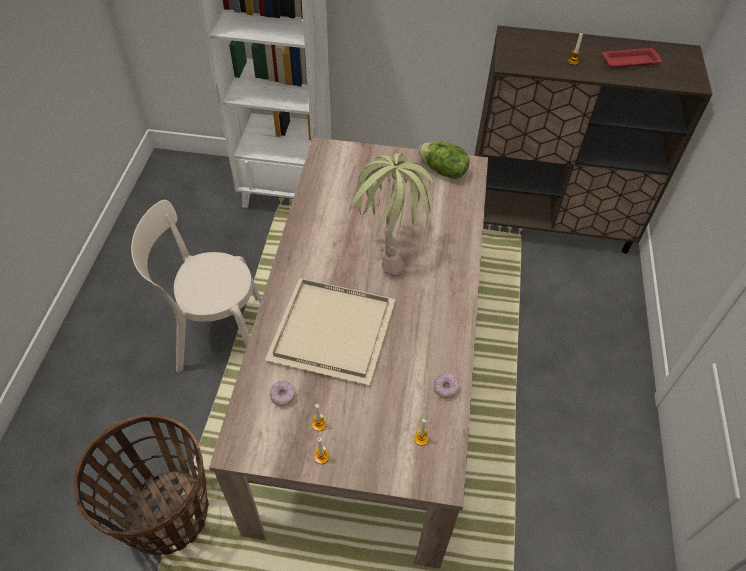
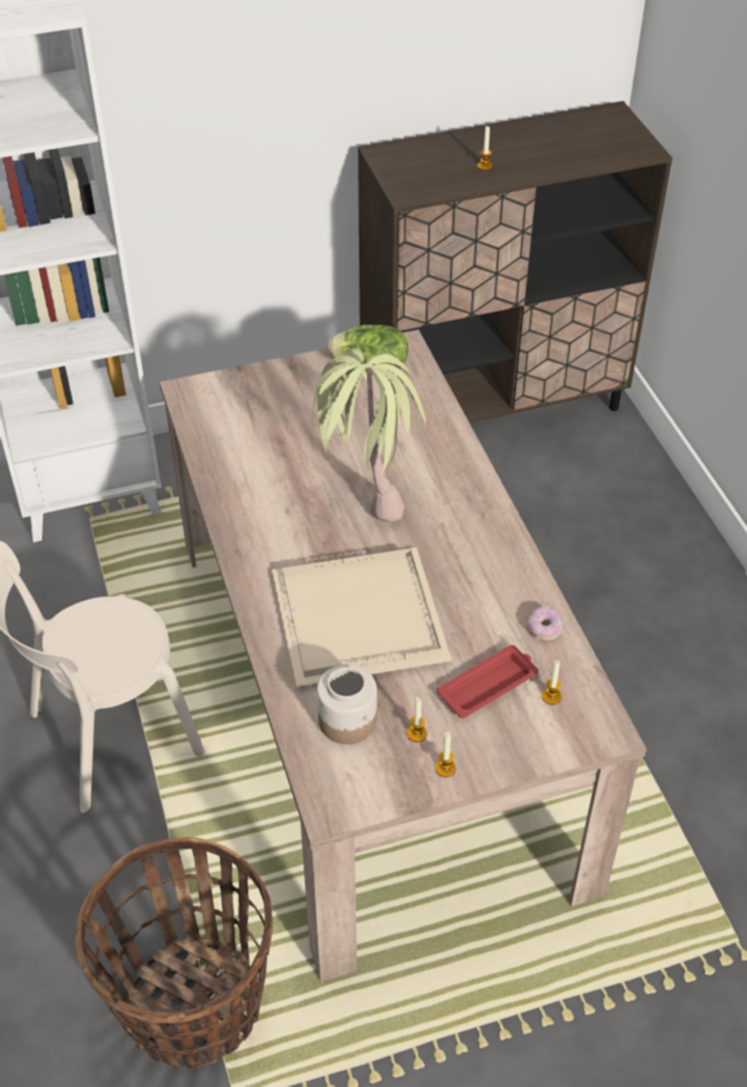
camera: 25 degrees left, 5 degrees down
(283, 396) = (348, 720): donut -> jar
(631, 61) = (554, 145): red tray -> red tray (489, 685)

